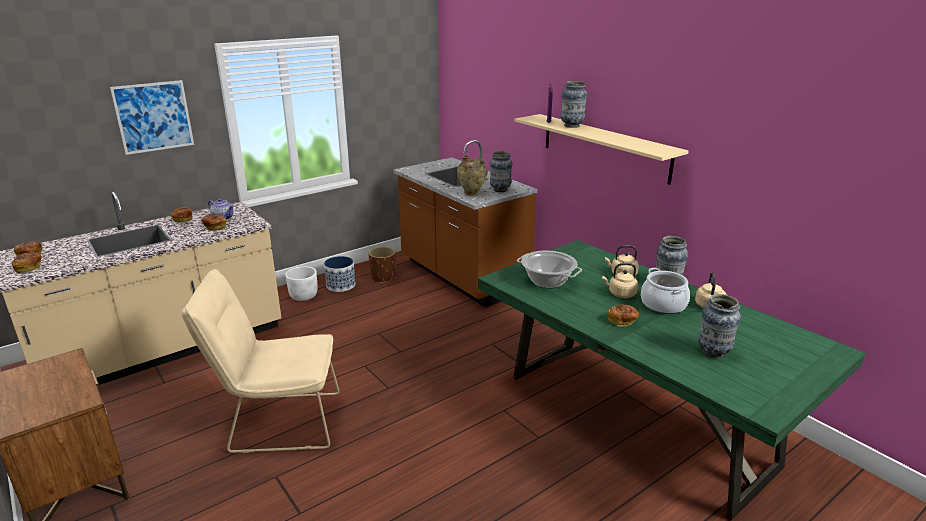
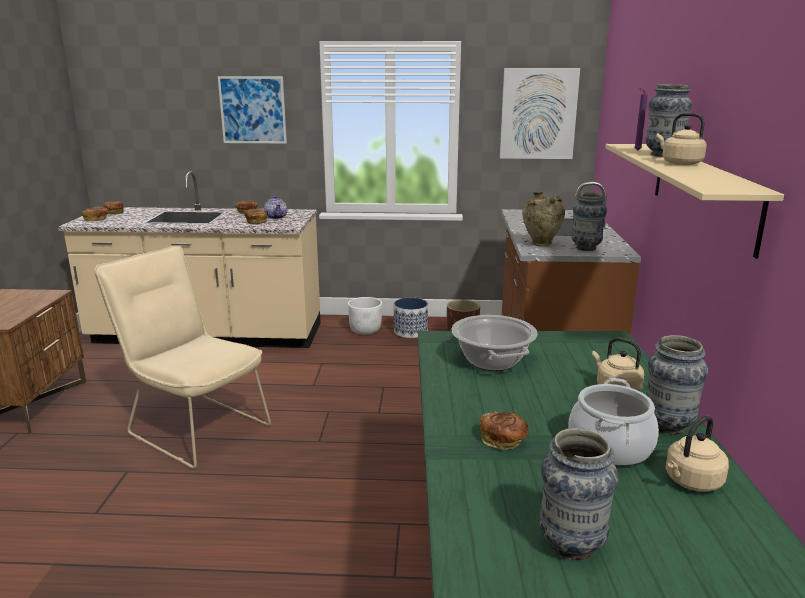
camera: 40 degrees right, 5 degrees down
(399, 89) = (538, 114): none -> picture
(620, 294) = (566, 409): beige kettle -> beige kettle (679, 163)

